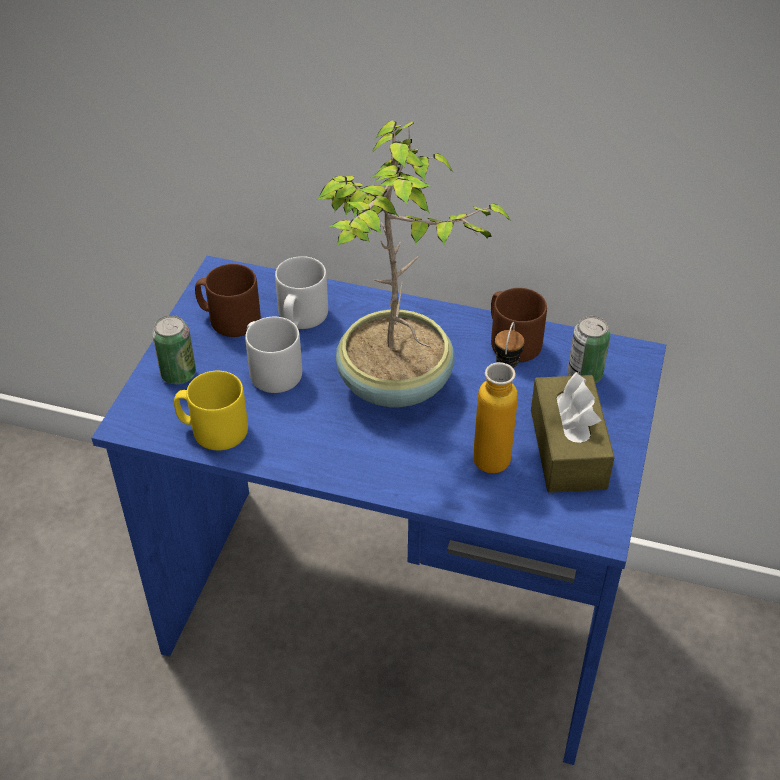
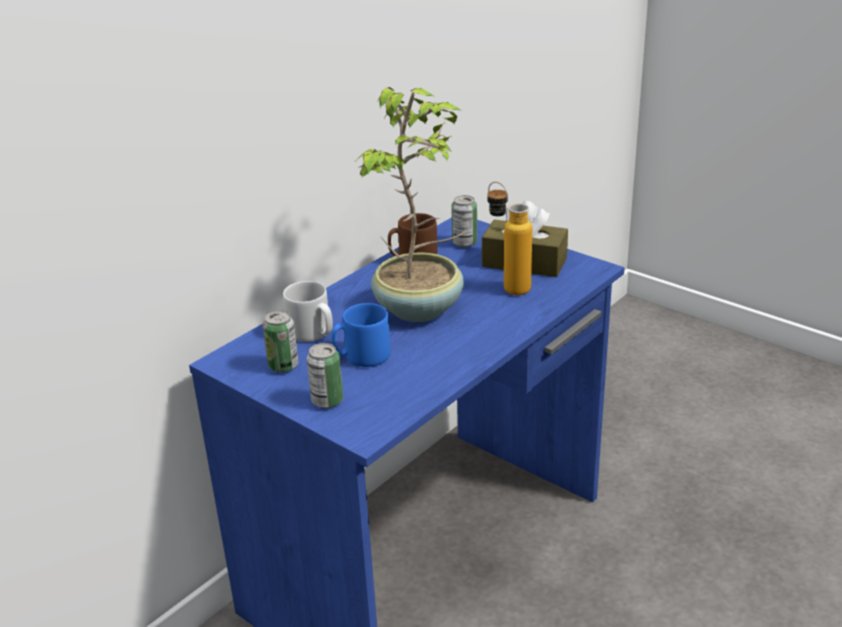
camera: 65 degrees left, 15 degrees down
(213, 430) = (405, 394): yellow mug -> none
(229, 319) = (283, 366): brown mug -> can
(272, 371) = (362, 356): grey mug -> blue mug

